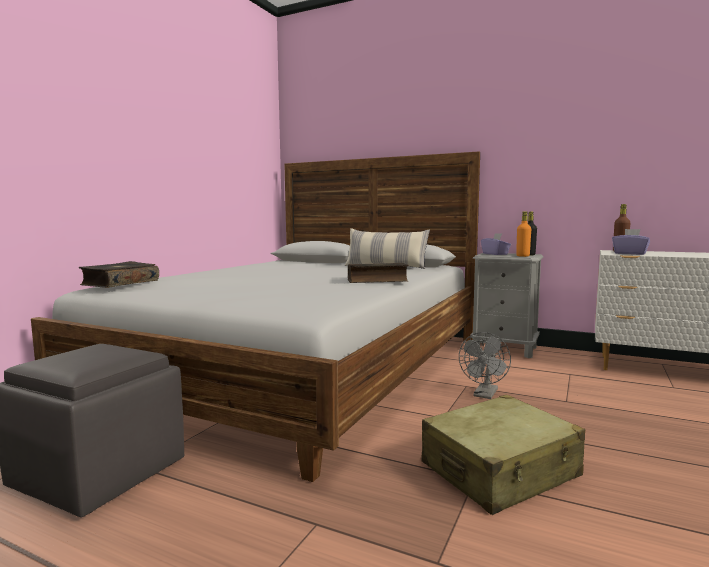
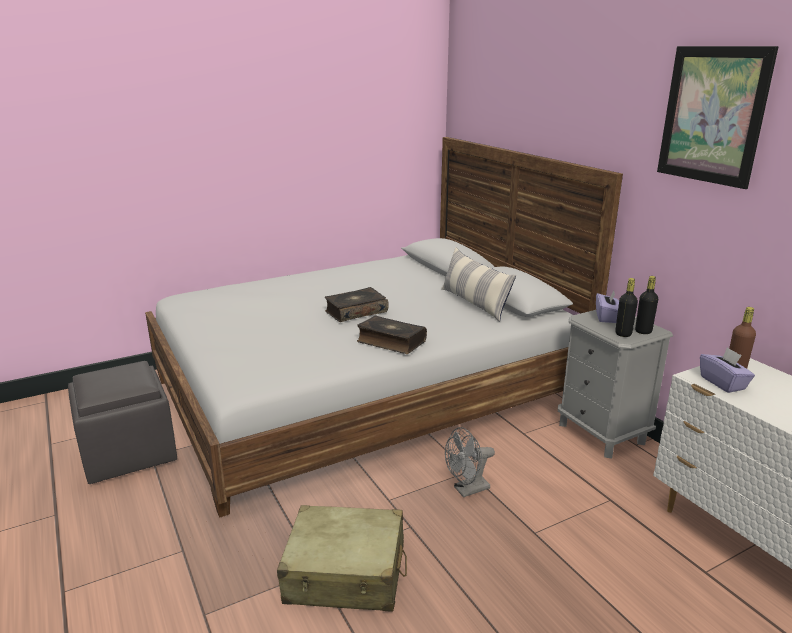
camera: 35 degrees right, 15 degrees up
(120, 283) = (197, 296): book -> book (355, 312)
(522, 256) = (623, 334): orange bottle -> black bottle
(546, 100) = (712, 115): none -> picture

